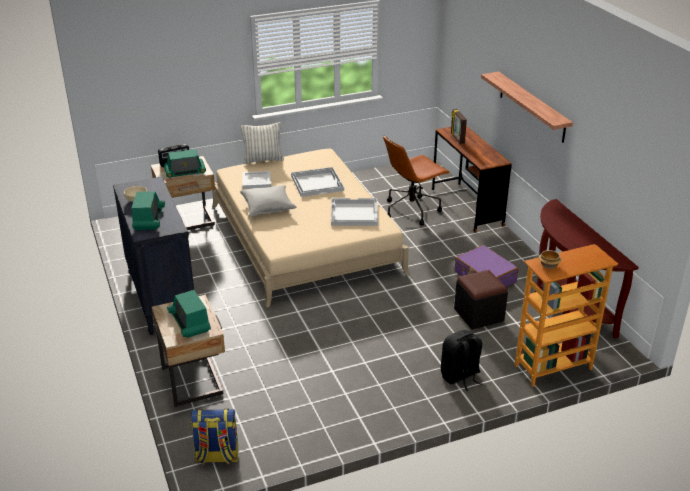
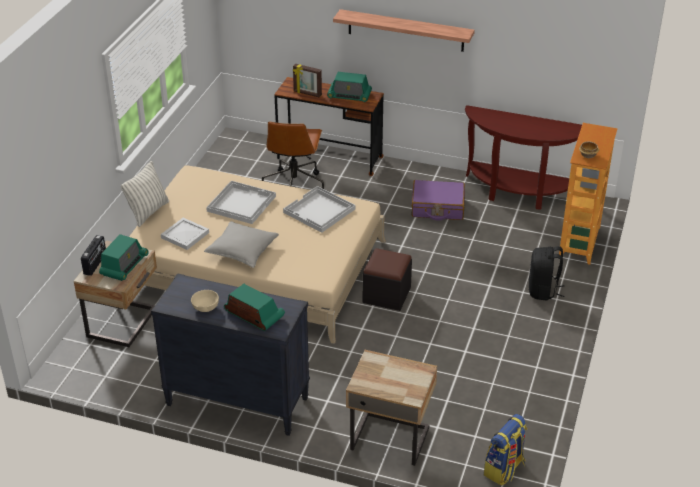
camera: 50 degrees left, 5 degrees up
(190, 322) = (398, 377): radio -> radio (349, 96)
(478, 315) = (481, 239): black ottoman -> black ottoman (386, 295)

